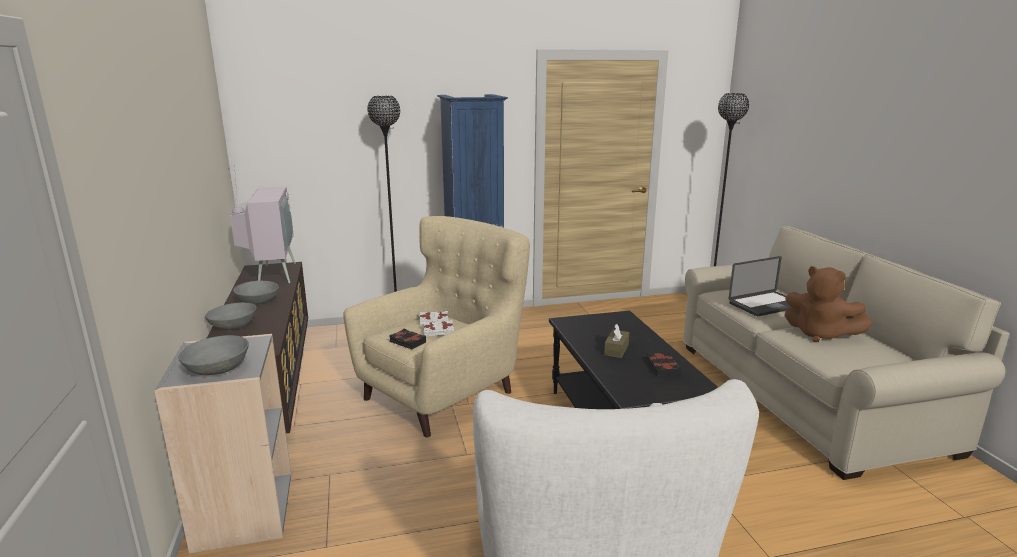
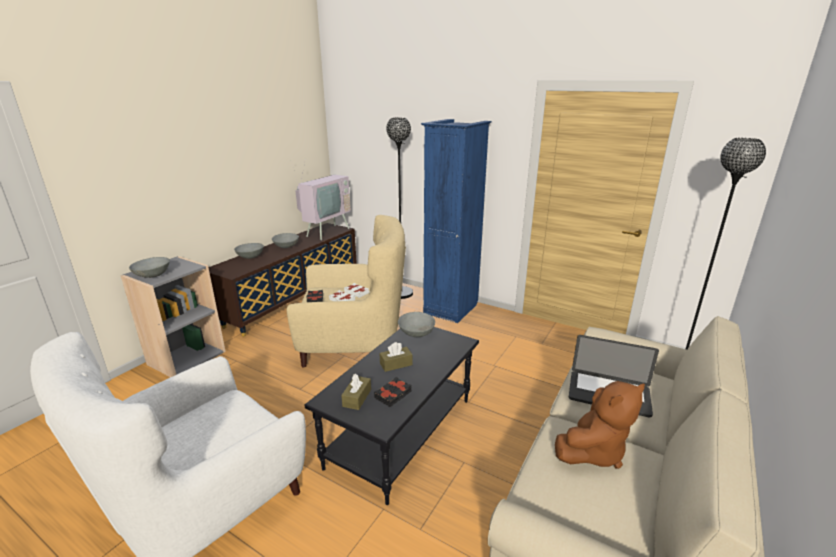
camera: 45 degrees right, 5 degrees up
(577, 324) = (416, 333): none -> grey bowl
(646, 383) = (357, 398): none -> brown tissue box
(820, 334) = (593, 451): brown plush toy -> brown plush toy turned 120 degrees counterclockwise

